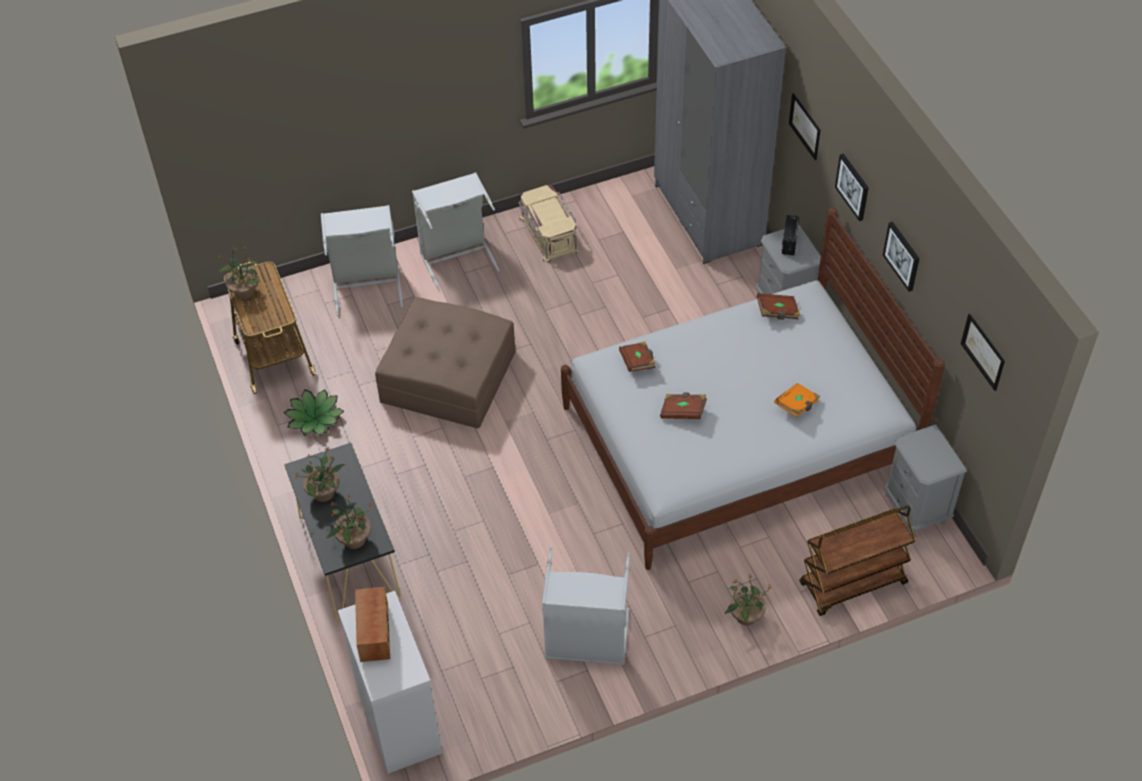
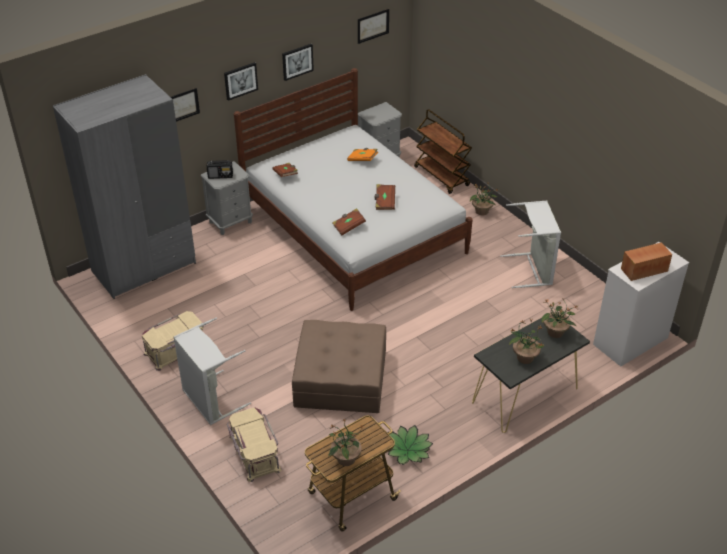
camera: 105 degrees left, 10 degrees down
(367, 285) = (254, 453): grey laundry basket -> beige storage box

